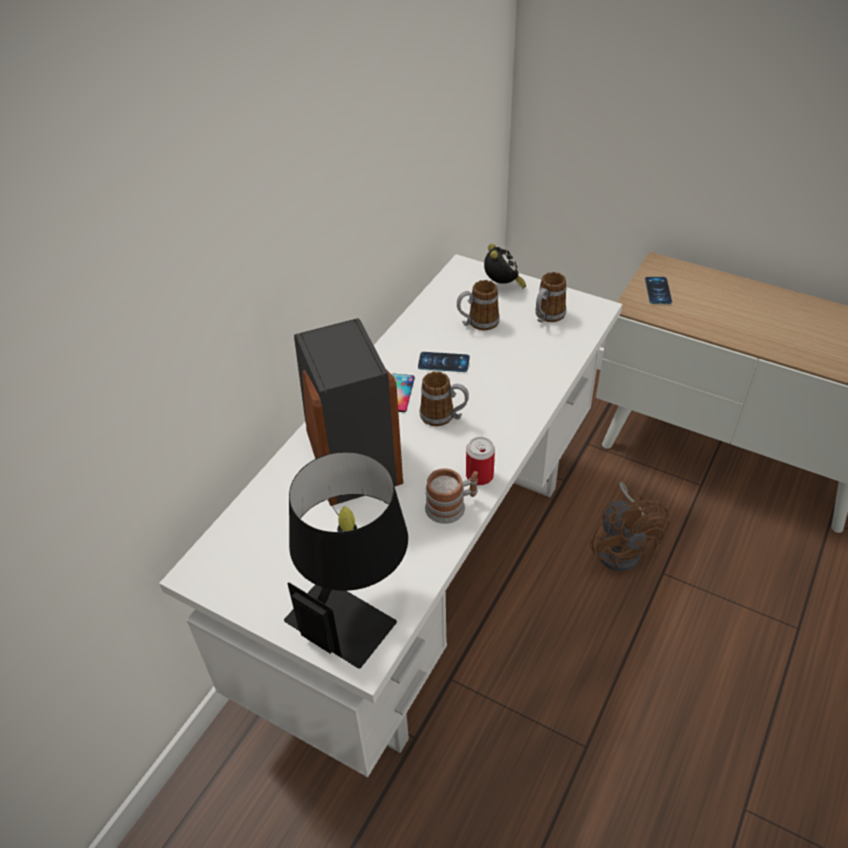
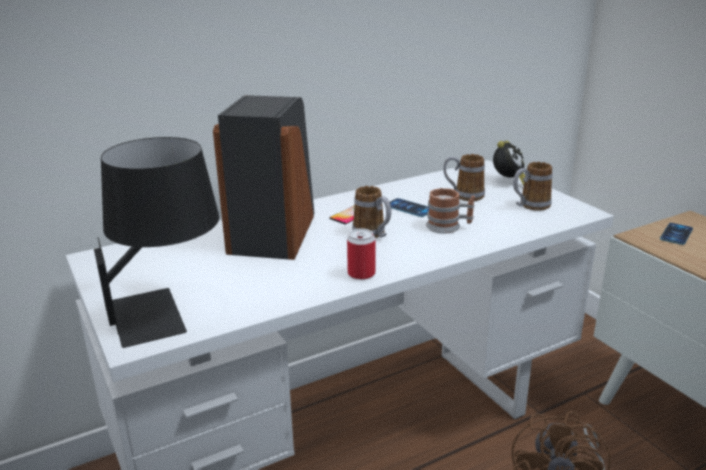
camera: 30 degrees right, 20 degrees down
(451, 506) = (316, 283): mug -> mug (449, 227)

